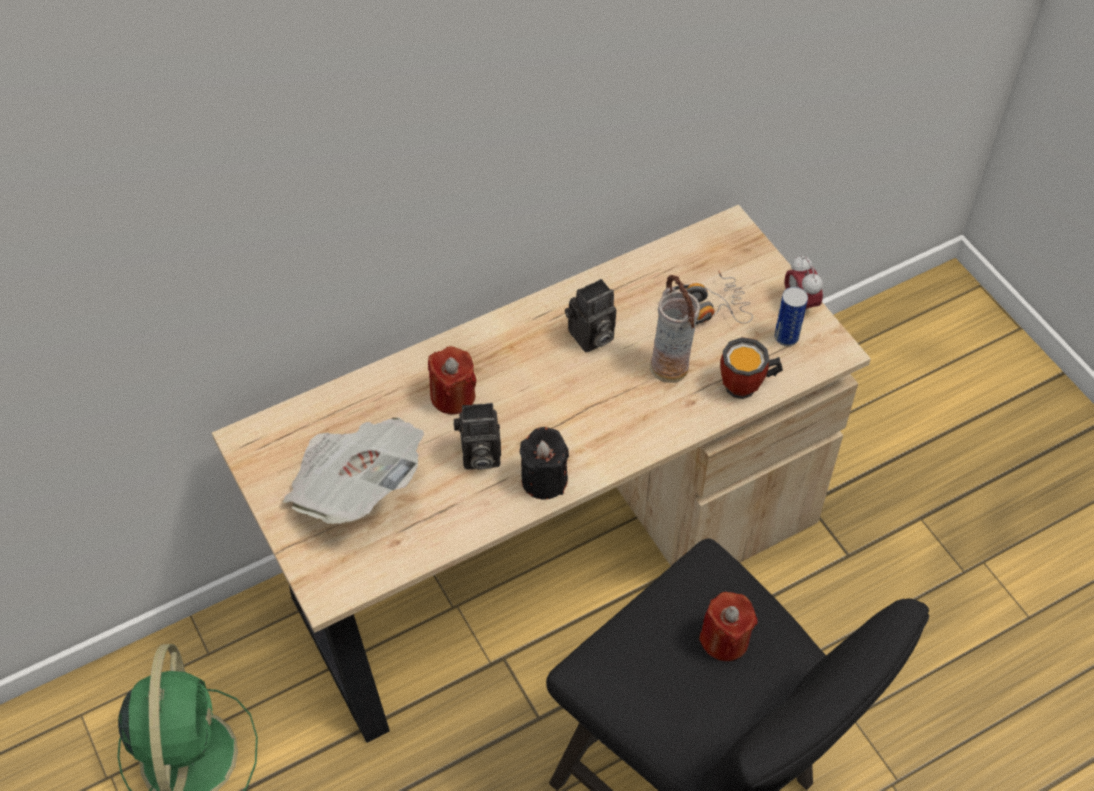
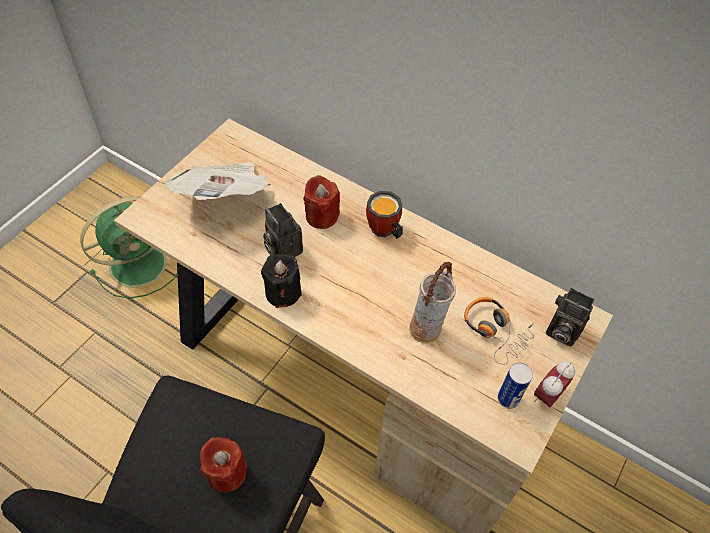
camera: 60 degrees right, 0 degrees up
(590, 338) = (419, 271): camera -> camera (560, 331)
(747, 387) = (440, 389): mug -> mug (383, 232)

